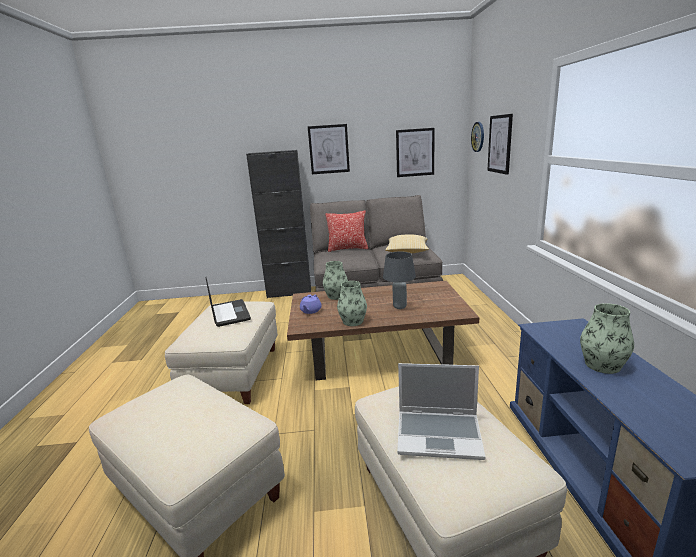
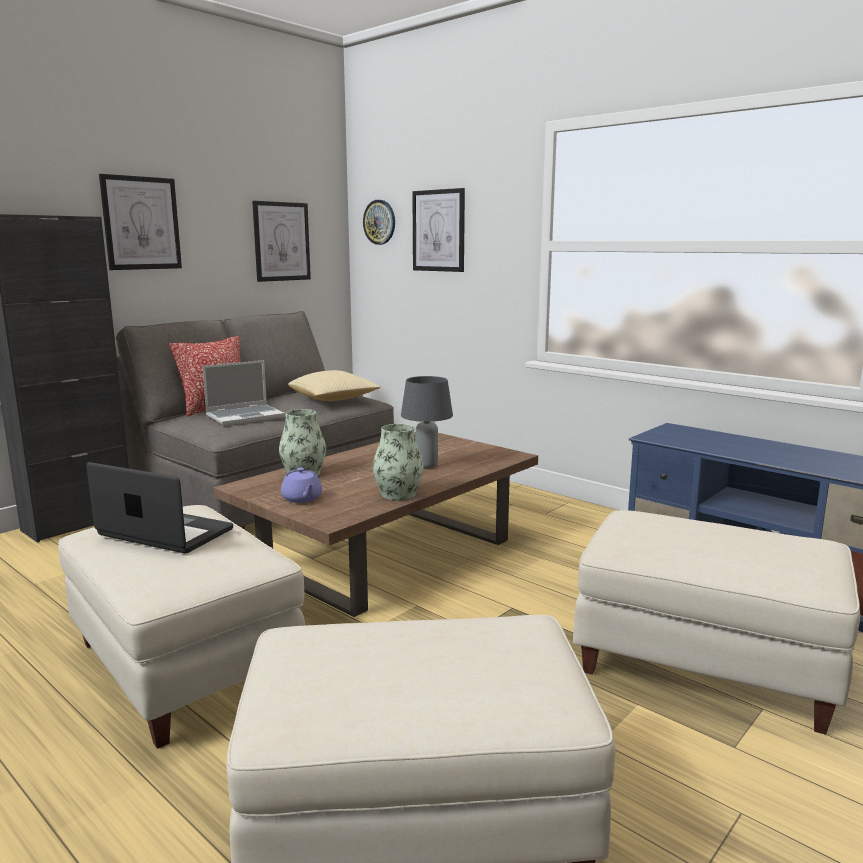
camera: 45 degrees left, 5 degrees down
(440, 435) = (724, 547): laptop -> laptop (246, 416)
(602, 365) = (751, 449): vase -> none

